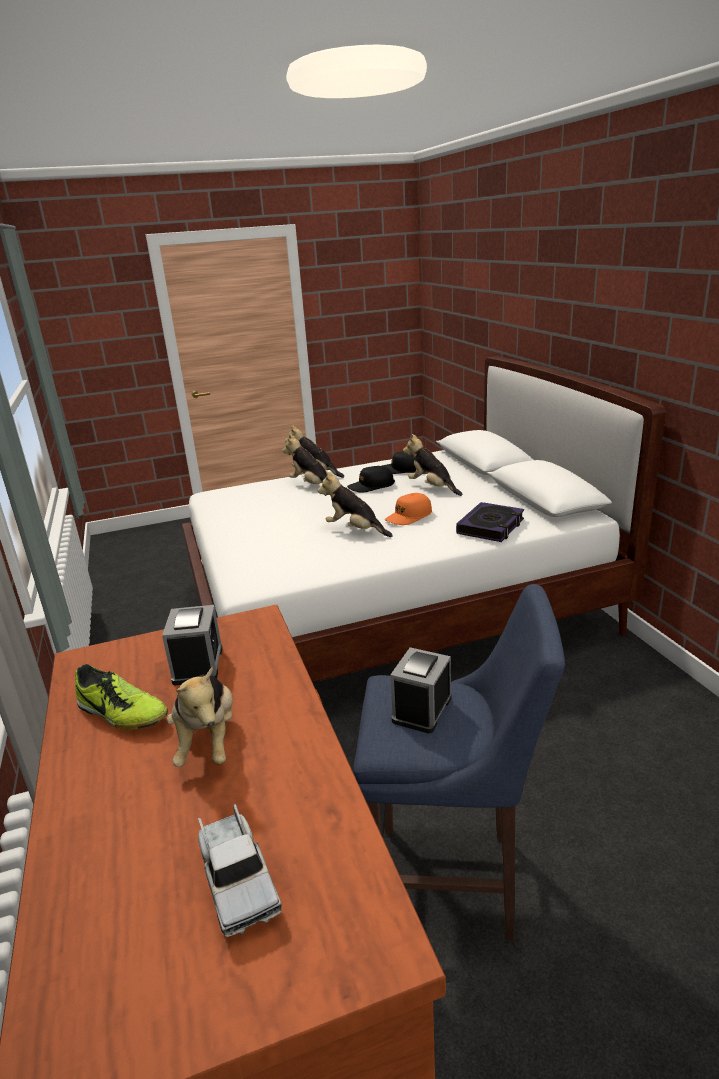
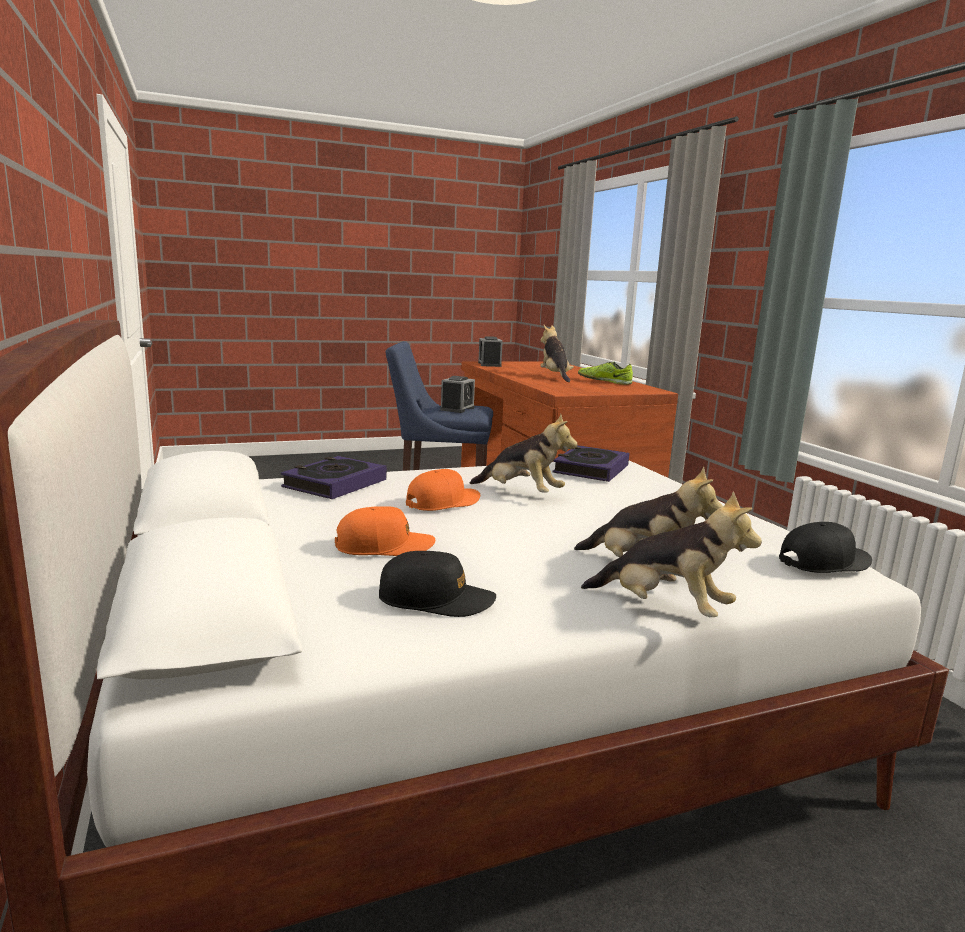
camera: 175 degrees right, 10 degrees down
(198, 665) = (582, 386): alarm clock -> alarm clock (489, 364)
(237, 879) = (523, 367): toy truck -> none
(284, 566) = (590, 469): none -> book
(371, 486) = (510, 555): black cap -> black cap (824, 562)
(432, 488) = (384, 546): plush toy -> orange cap

